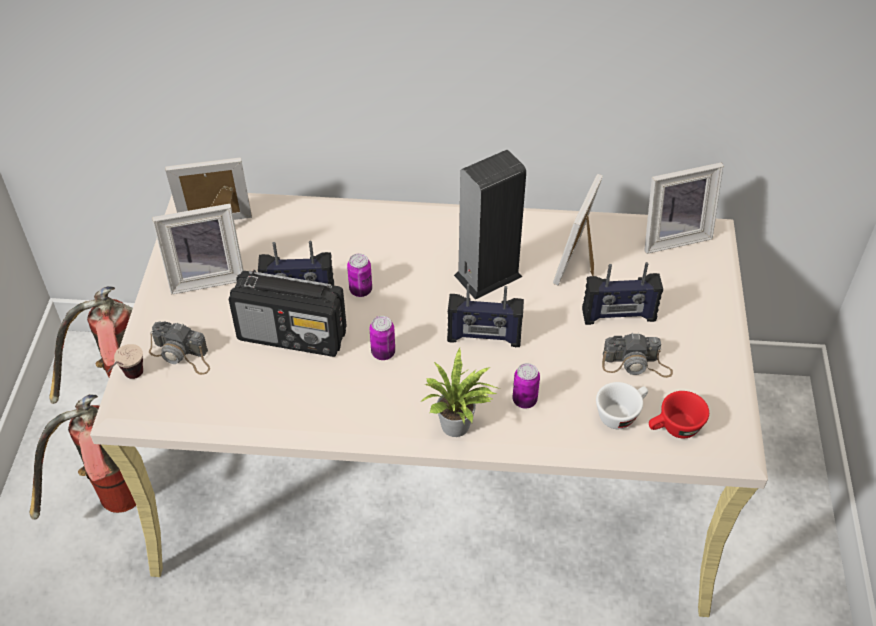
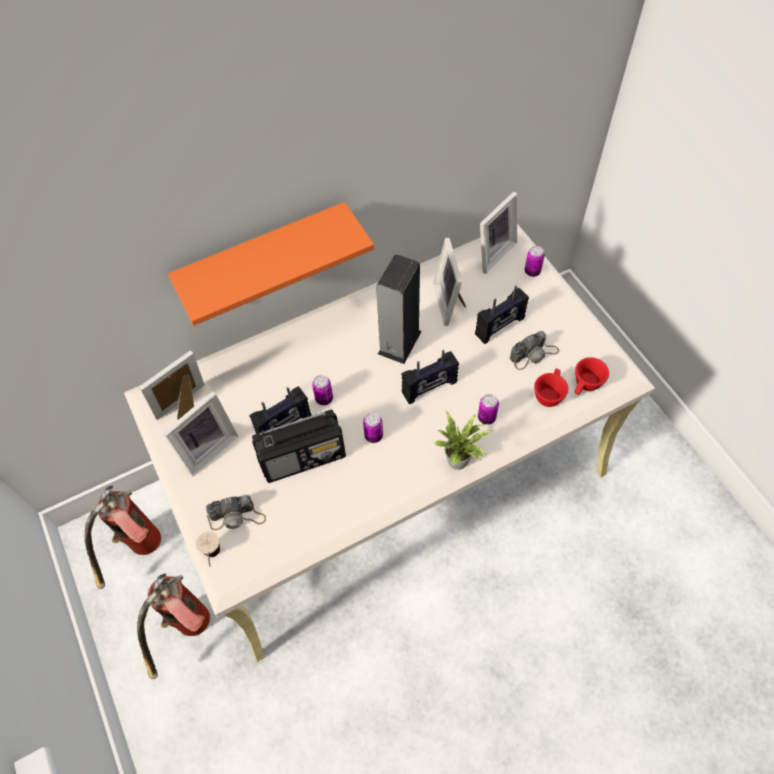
camera: 30 degrees left, 10 degrees up
(376, 104) = (264, 260): none -> orange shelf
(620, 413) = (549, 393): white cup -> red cup
(707, 277) = (532, 271): none -> can

